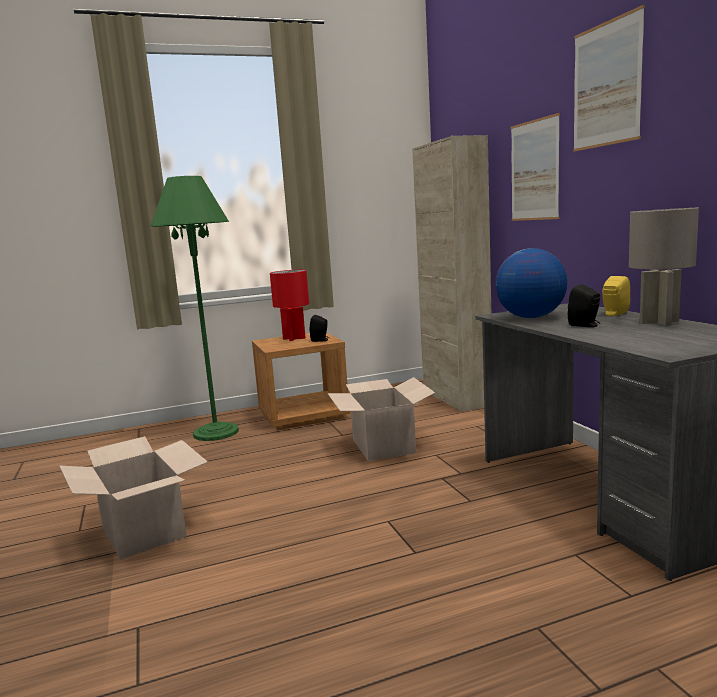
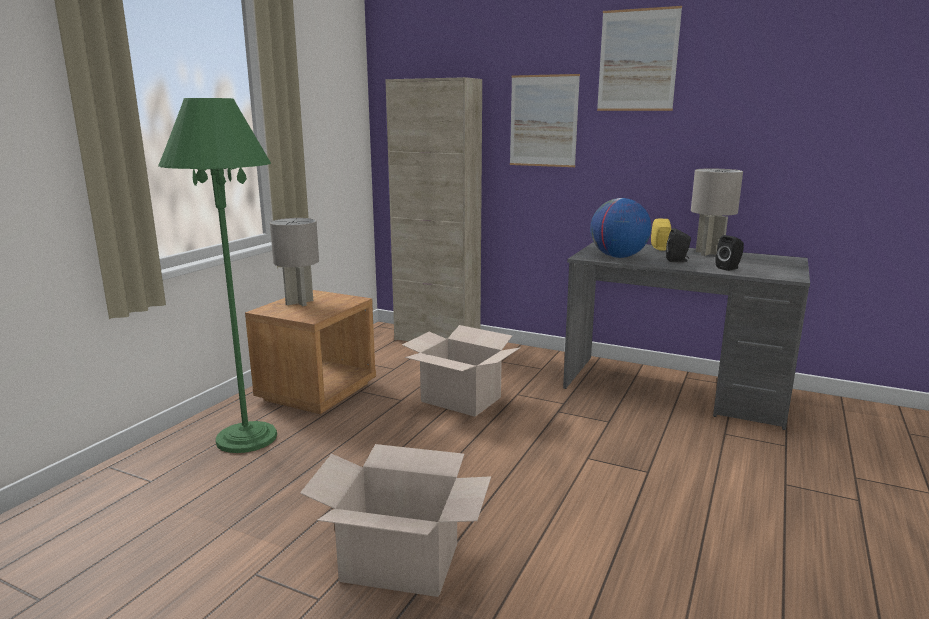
camera: 45 degrees left, 5 degrees up
(293, 338) = (299, 302): red table lamp -> grey table lamp
(320, 340) = (341, 300): black speaker -> black speaker (729, 268)

